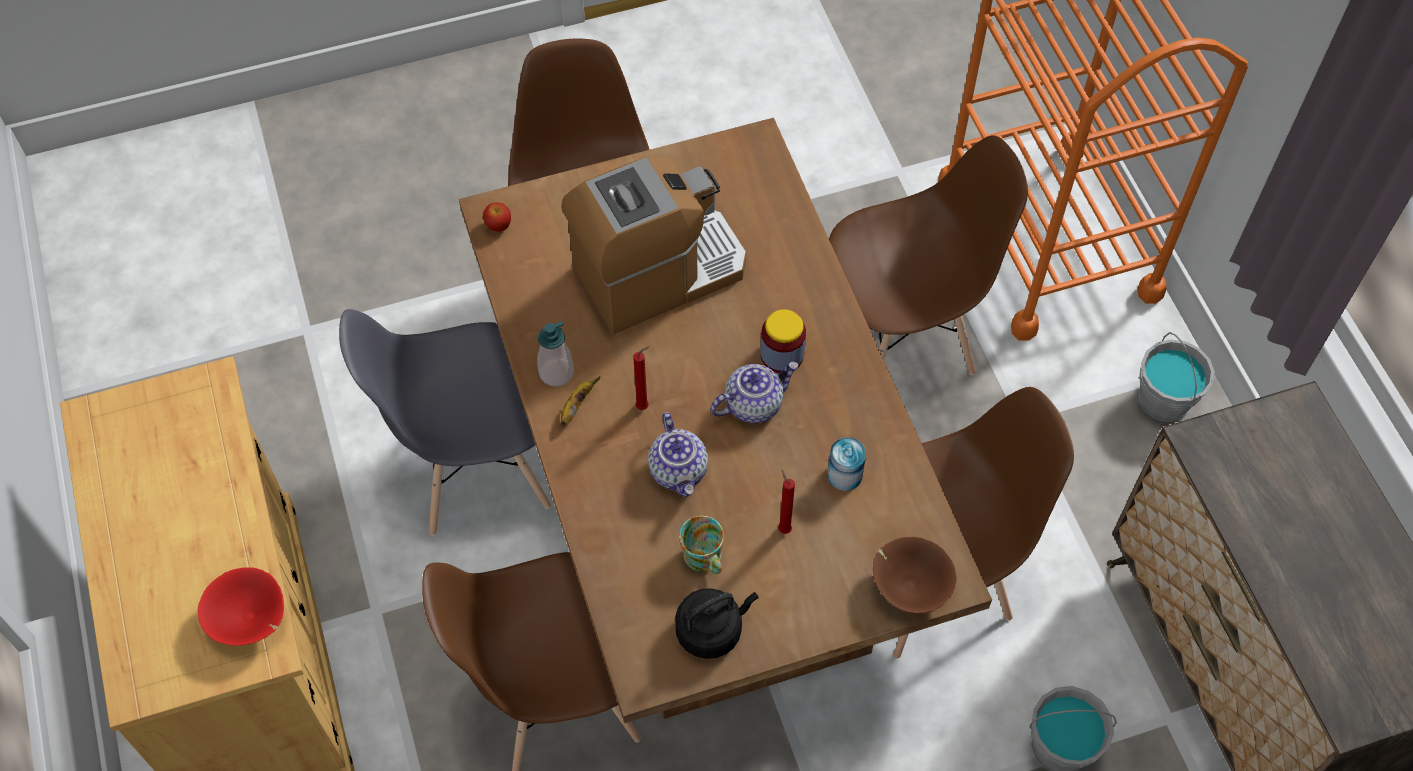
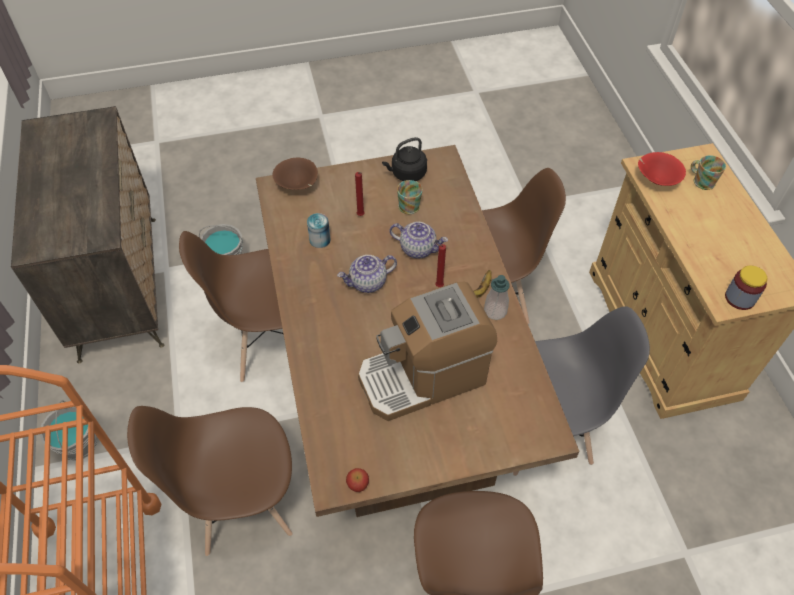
camera: 175 degrees left, 5 degrees down
(166, 625) = (701, 180): none -> mug
(498, 225) = (545, 424): apple -> apple (358, 485)
(679, 471) = (418, 248): teapot -> teapot turned 120 degrees clockwise
(782, 355) = (344, 311): jar -> jar (739, 298)

